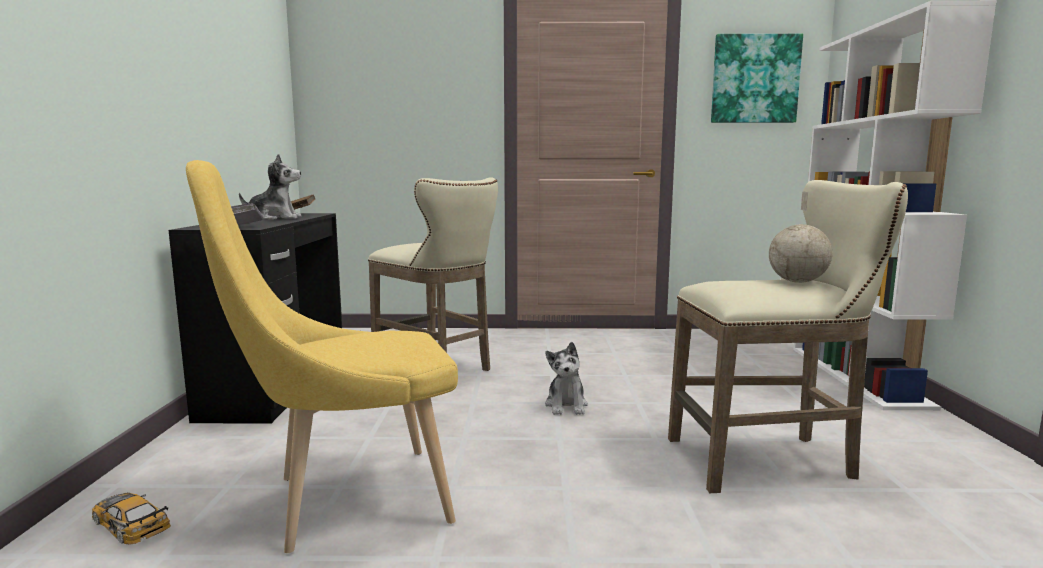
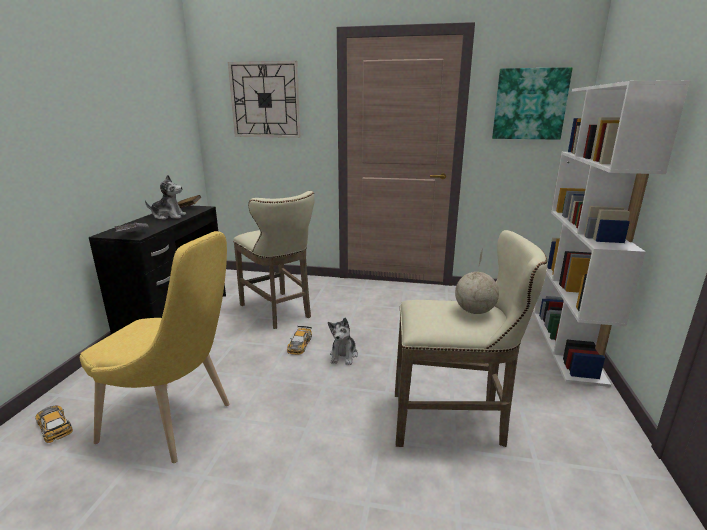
camera: 10 degrees right, 10 degrees up
(348, 501) = (175, 423): yellow chair -> yellow chair turned 150 degrees counterclockwise
(399, 74) = (265, 100): none -> wall clock
(492, 398) = (299, 344): none -> toy car

